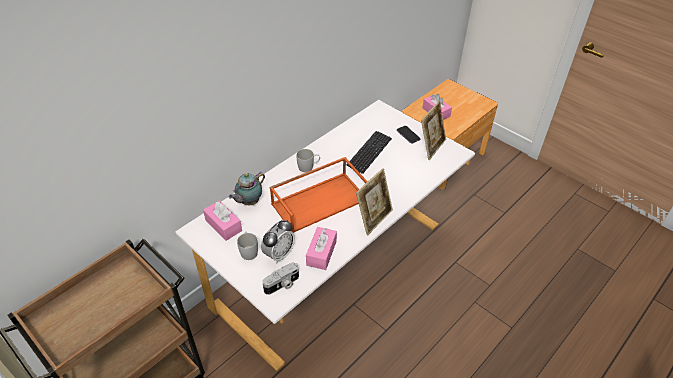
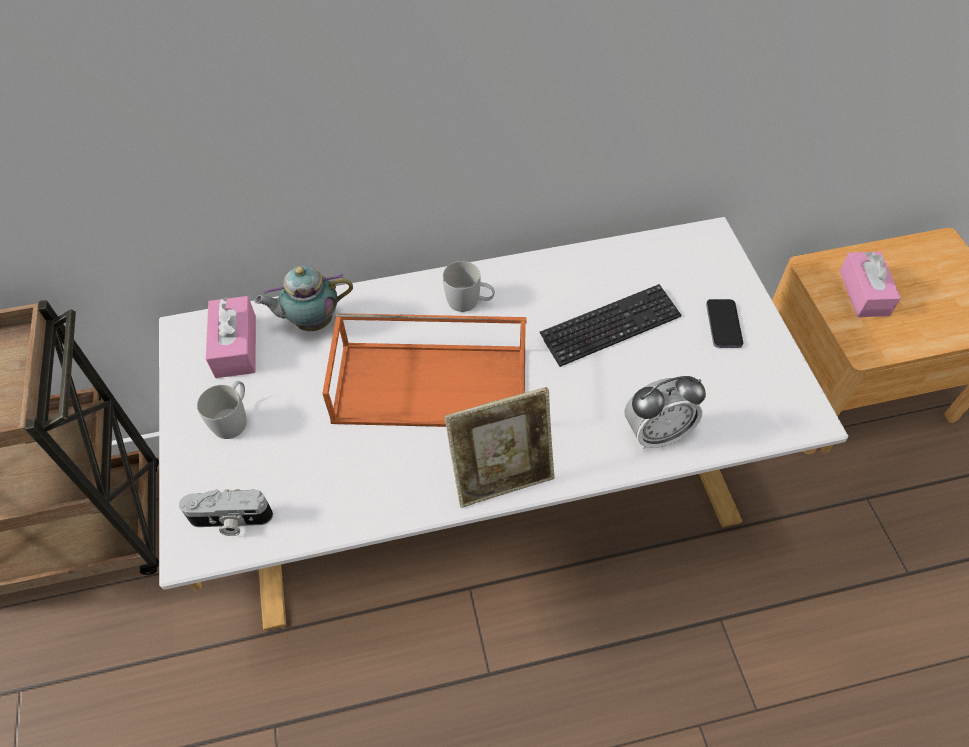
camera: 35 degrees right, 10 degrees up
(279, 254) = (275, 454): alarm clock -> alarm clock (656, 433)
(321, 253) = (347, 496): pink tissue box -> none
(431, 147) = (753, 375): picture frame -> none

